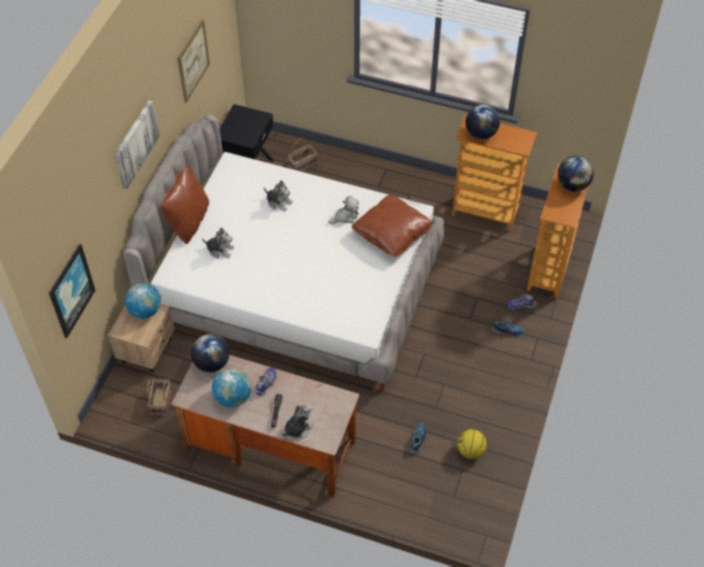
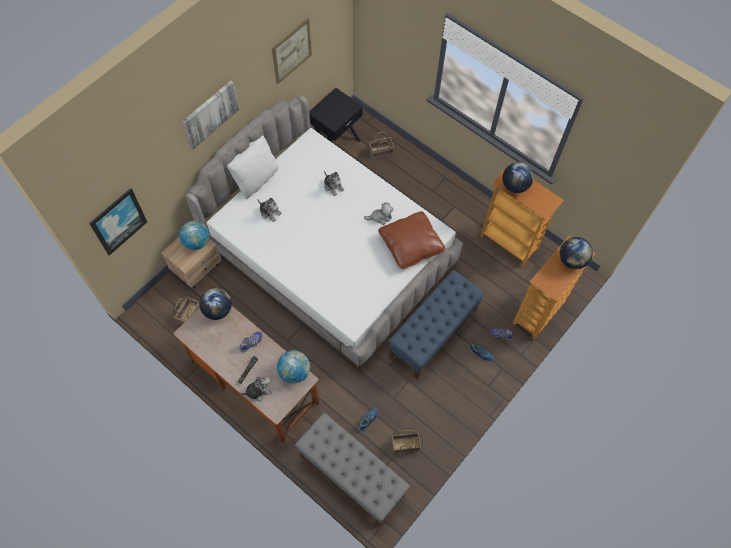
camera: 20 degrees right, 10 degrees up
(188, 221) = (256, 179): brown pillow -> white pillow
(233, 397) = (221, 345): globe -> globe (294, 372)
(426, 502) = (351, 475): none -> grey bench
(447, 328) = (433, 333): none -> blue bench
(470, 451) = (404, 445): basketball -> basket

